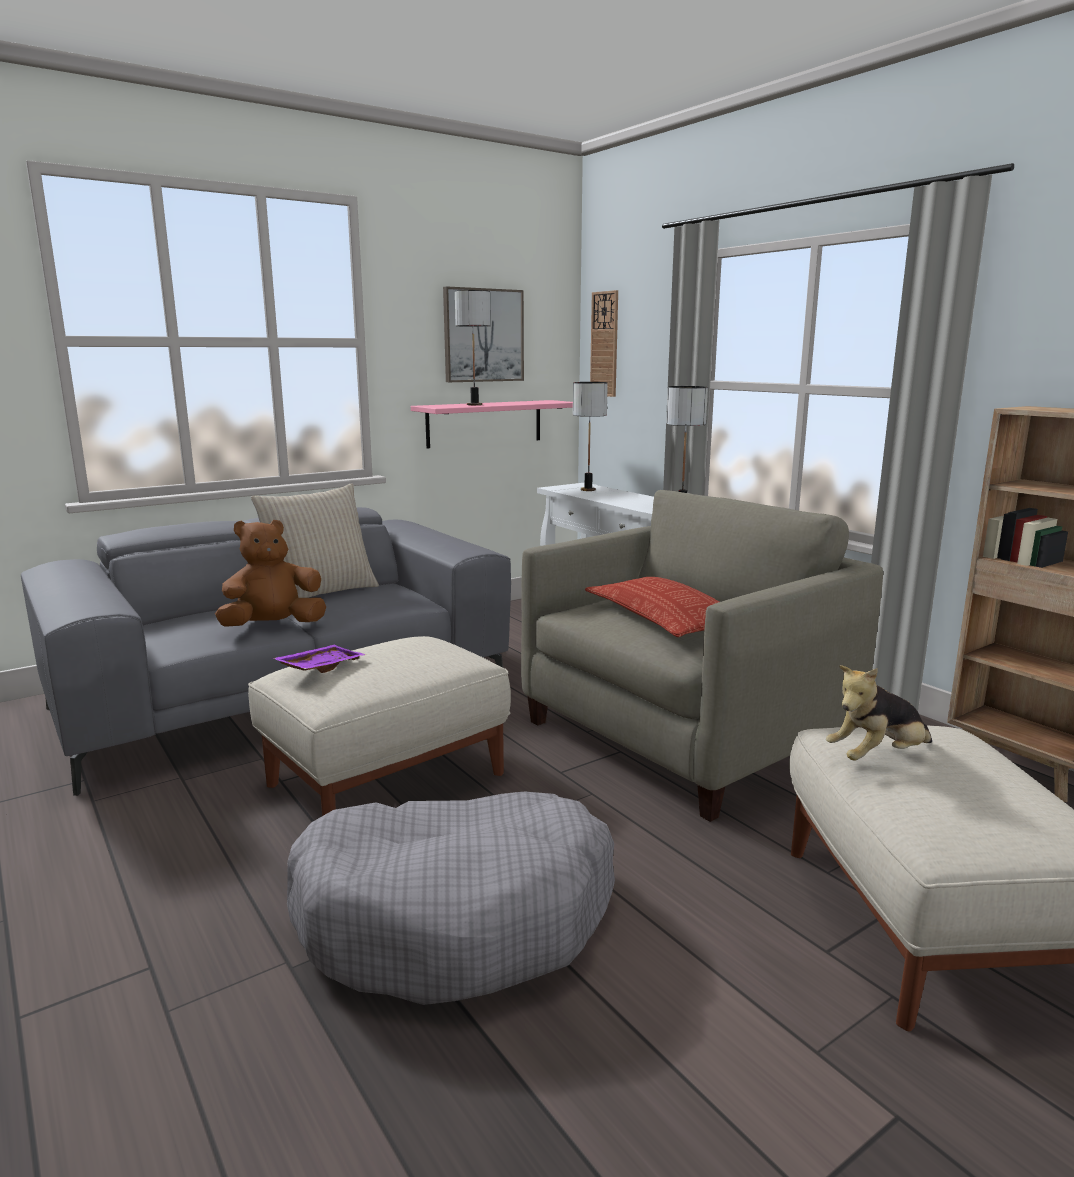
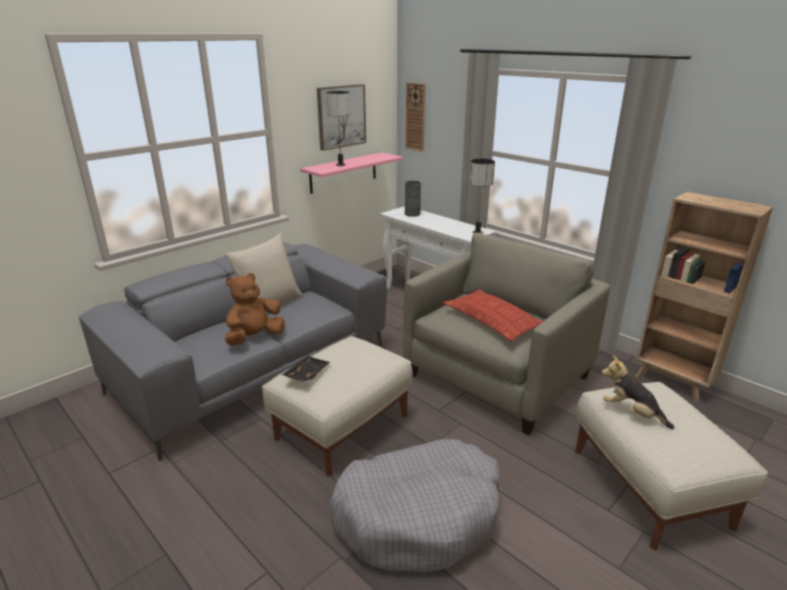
camera: 10 degrees left, 10 degrees up
(320, 667) = (306, 374): purple tray -> black tray
(588, 490) = (412, 214): table lamp -> grey vase
(877, 757) = (631, 413): plush toy -> plush toy turned 75 degrees clockwise

